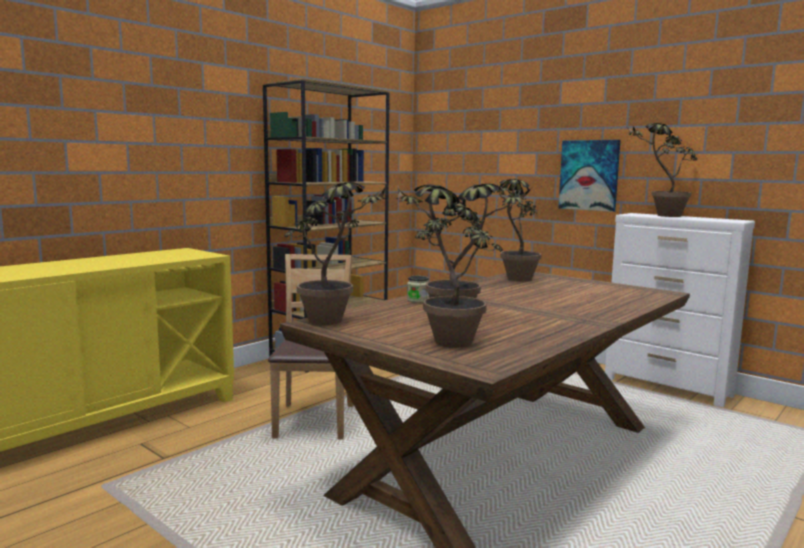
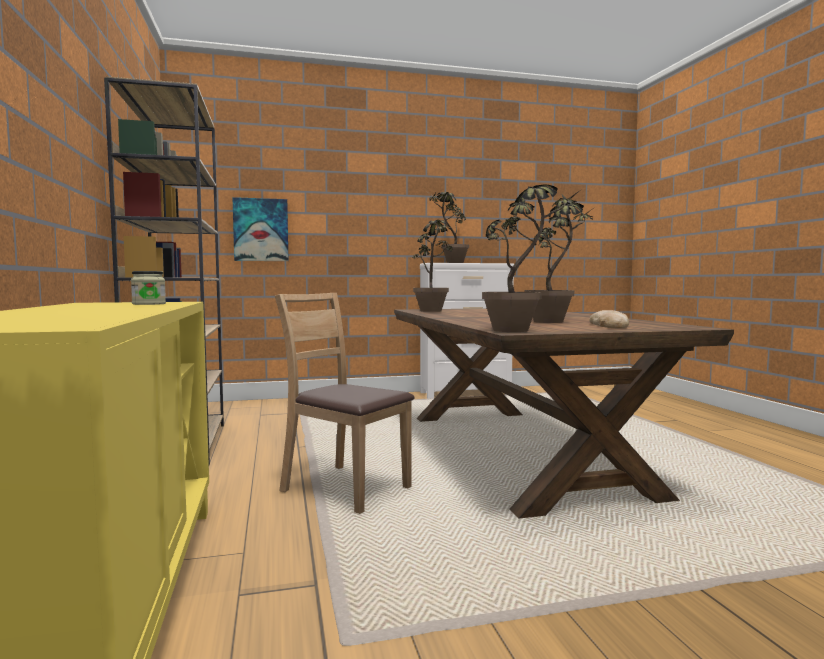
camera: 55 degrees left, 5 degrees down
(418, 300) = (467, 320): jar -> jar (149, 304)
(442, 339) = (609, 325): potted plant -> bread
(589, 175) = (379, 234): picture -> picture (261, 230)

